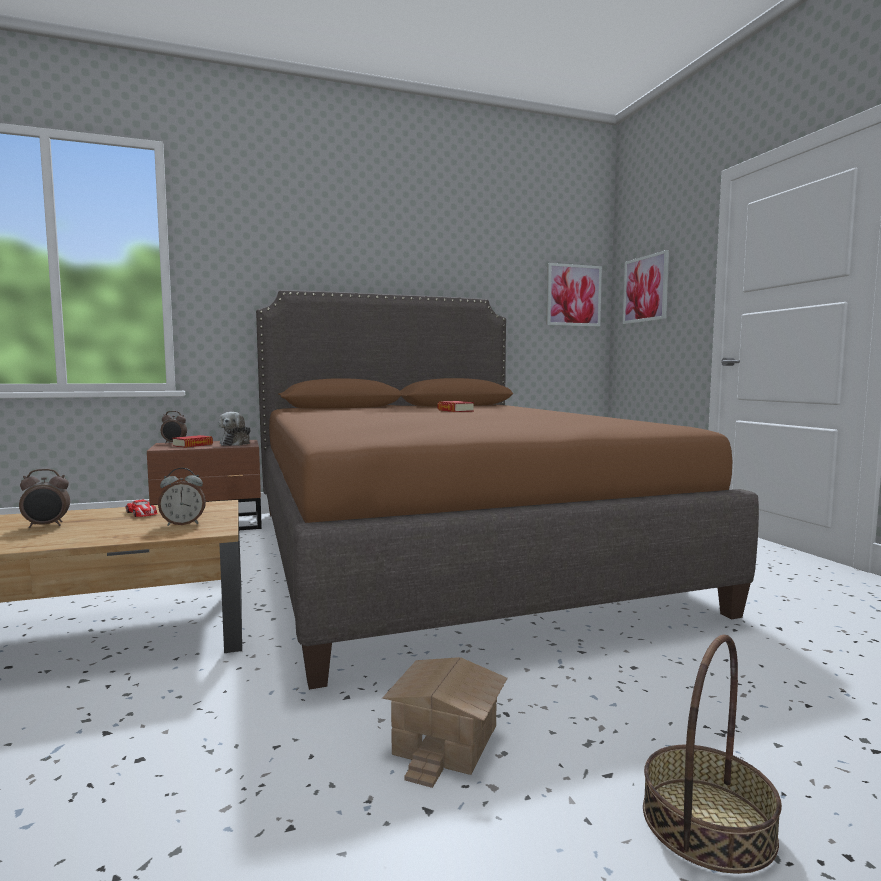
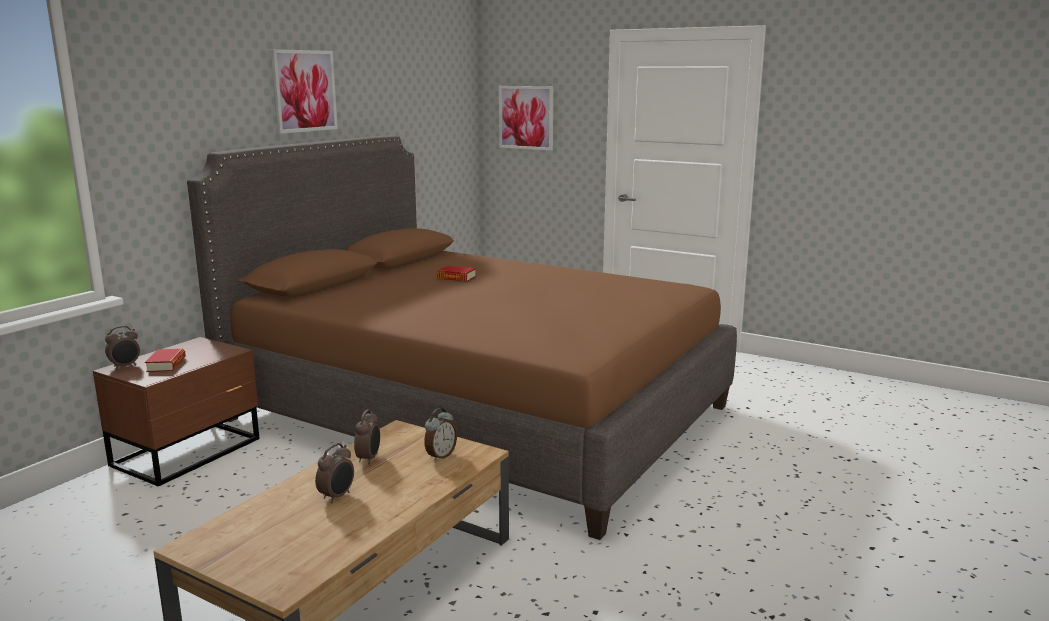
camera: 40 degrees left, 10 degrees up
(141, 513) = (369, 458): toy car -> alarm clock
(236, 443) = (209, 350): plush toy -> none
(443, 739) = (706, 531): toy house -> none
(573, 295) = (453, 119): picture -> picture (304, 91)
(708, 823) = (838, 514): basket -> none

